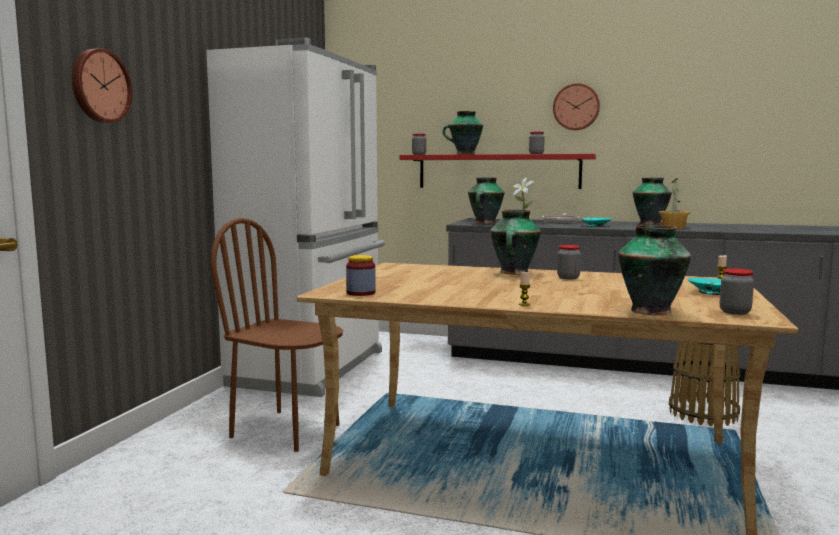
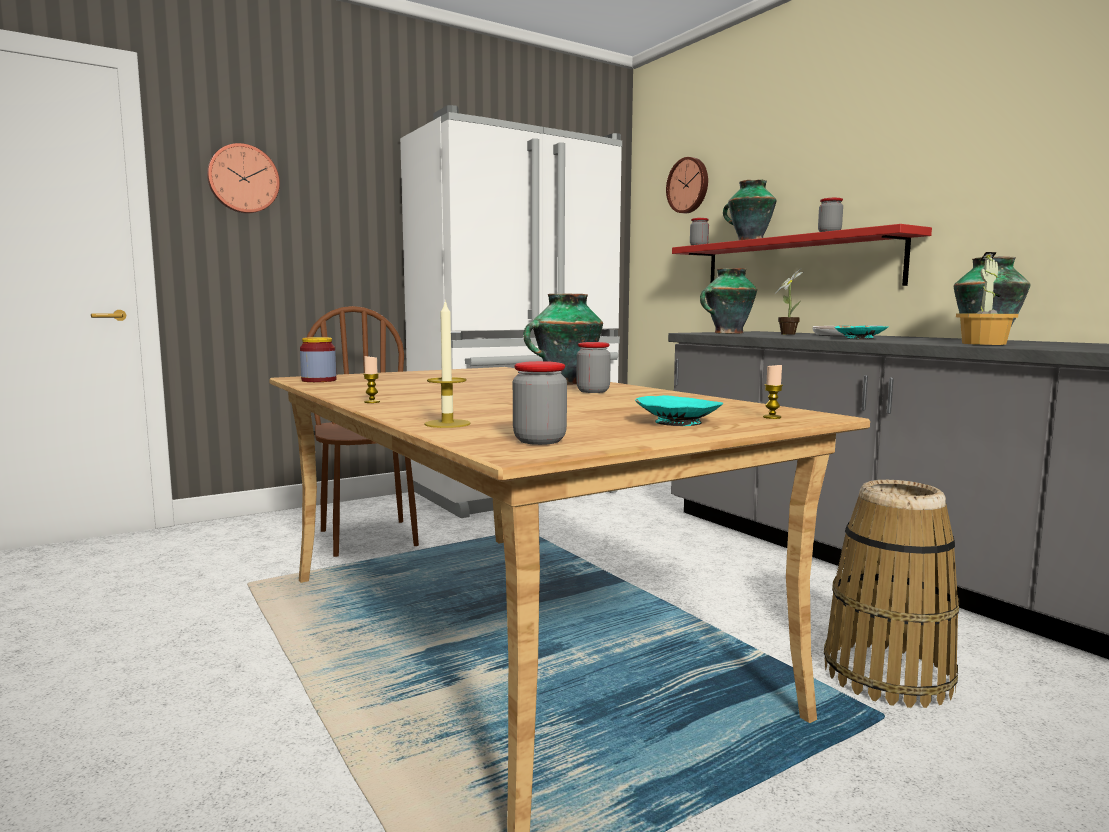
camera: 40 degrees right, 0 degrees up
(576, 107) = (905, 153): wall clock -> wall clock (689, 185)
(651, 311) = (447, 424): vase -> candle

